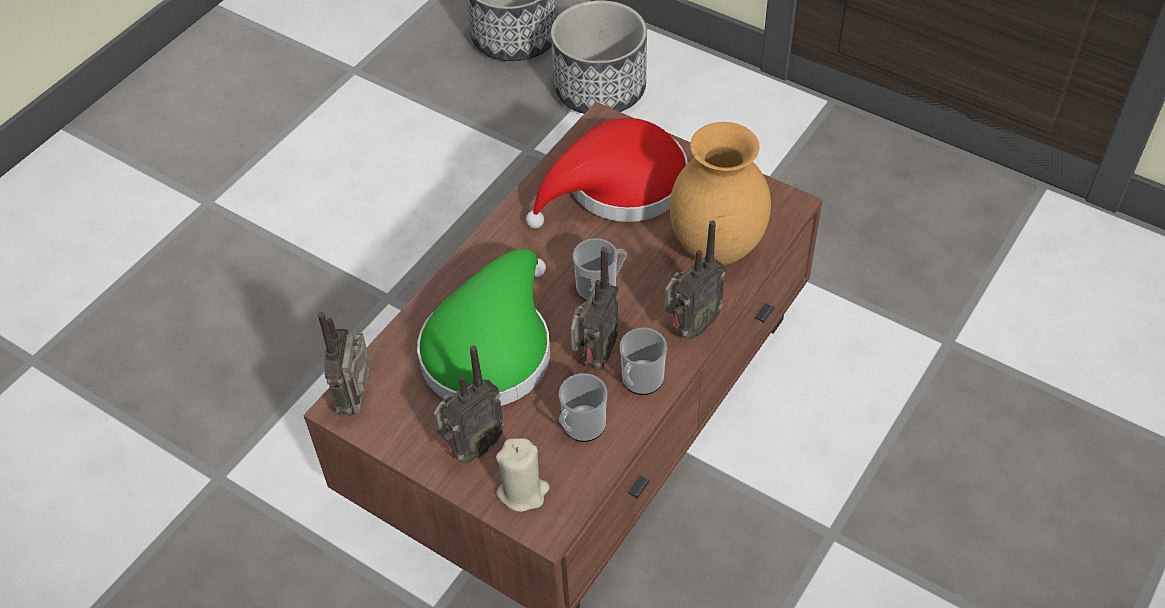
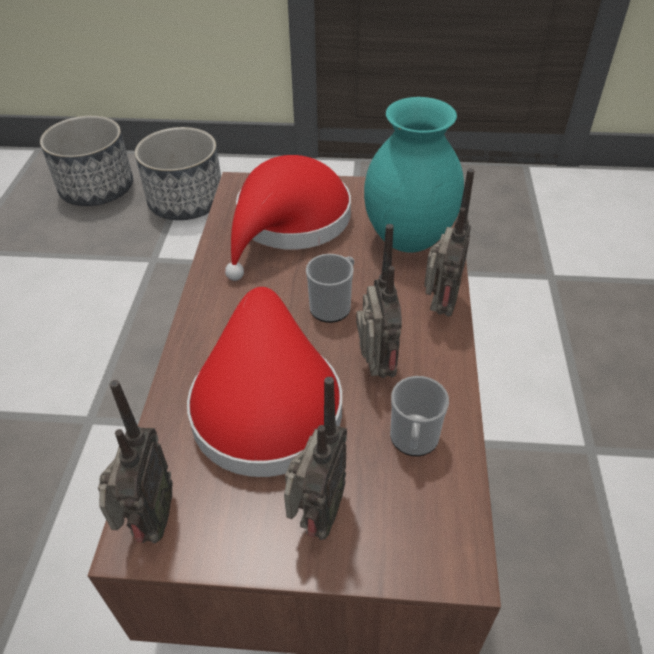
camera: 30 degrees left, 5 degrees down
(358, 399) = (149, 523): radio -> radio turned 150 degrees counterclockwise
(490, 347) = (266, 402): green hat -> red hat
(523, 491) = (406, 539): beige candle -> none
(639, 382) = (434, 372): mug -> none
(717, 250) = (410, 241): brown vase -> turquoise vase

